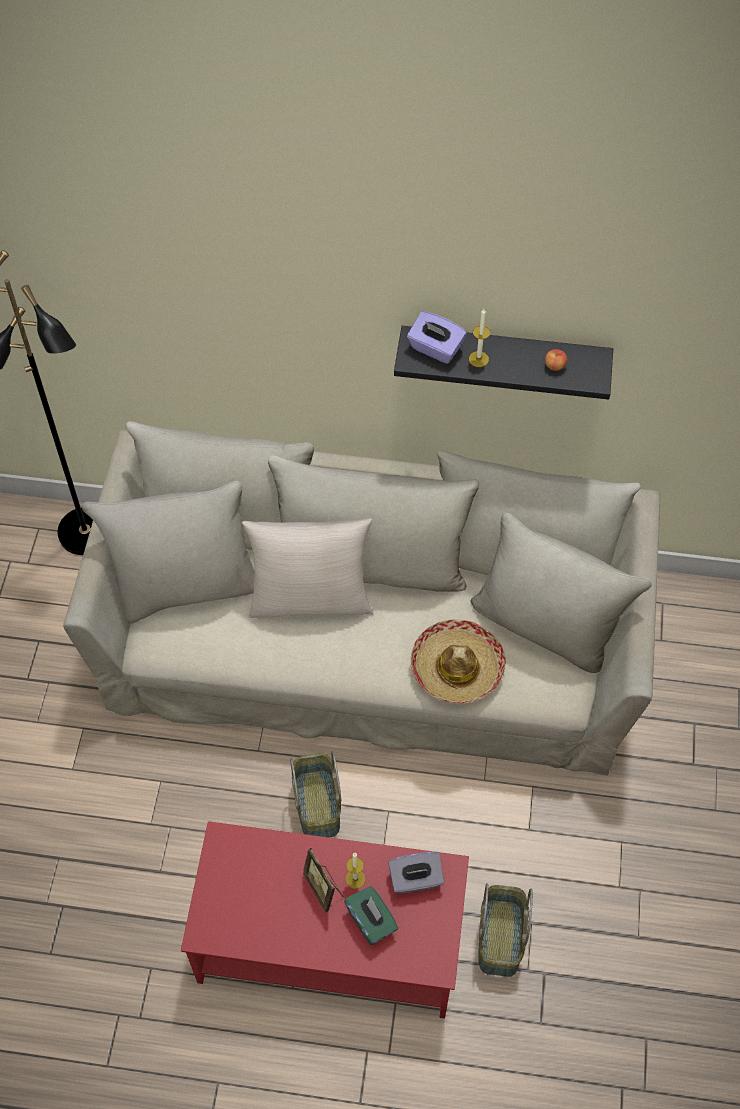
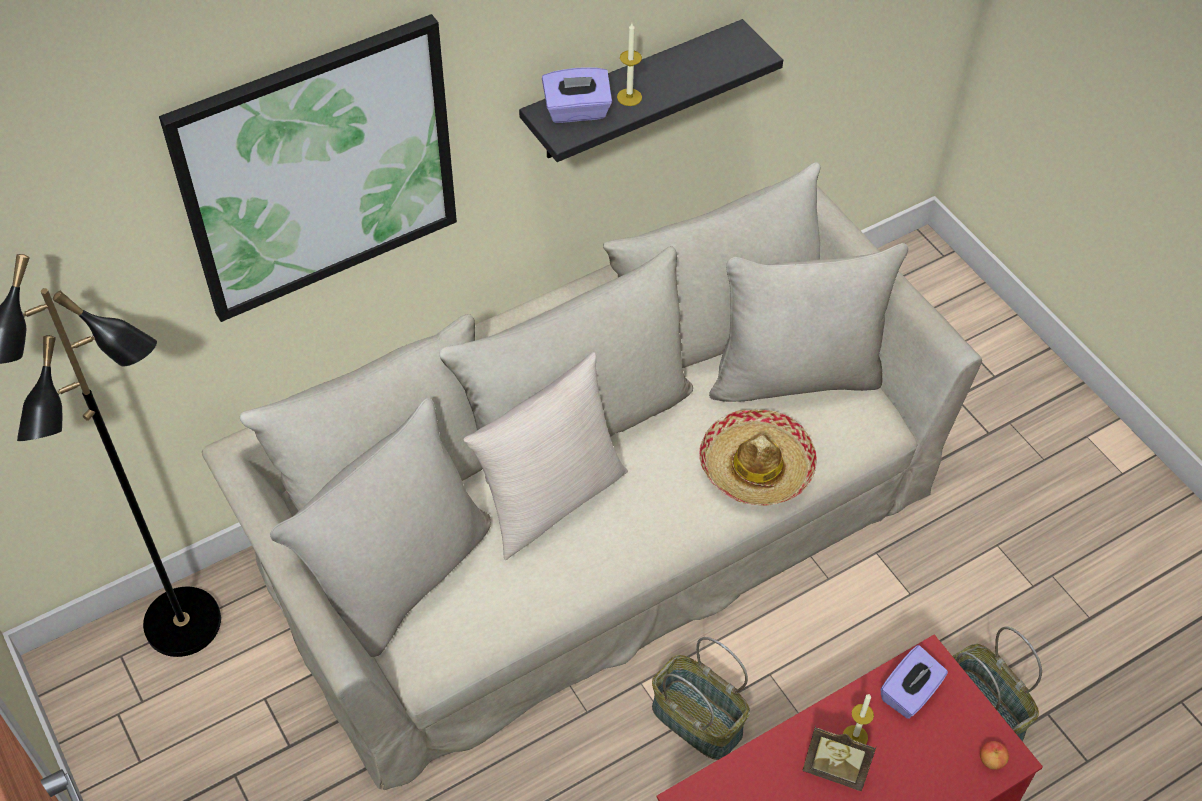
camera: 40 degrees left, 5 degrees down
(234, 294) = (319, 170): none -> picture
(371, 921) = (909, 765): green tissue box -> none
(415, 879) = (910, 693): grey tissue box -> purple tissue box
(554, 366) = (707, 63): apple -> apple (991, 760)

